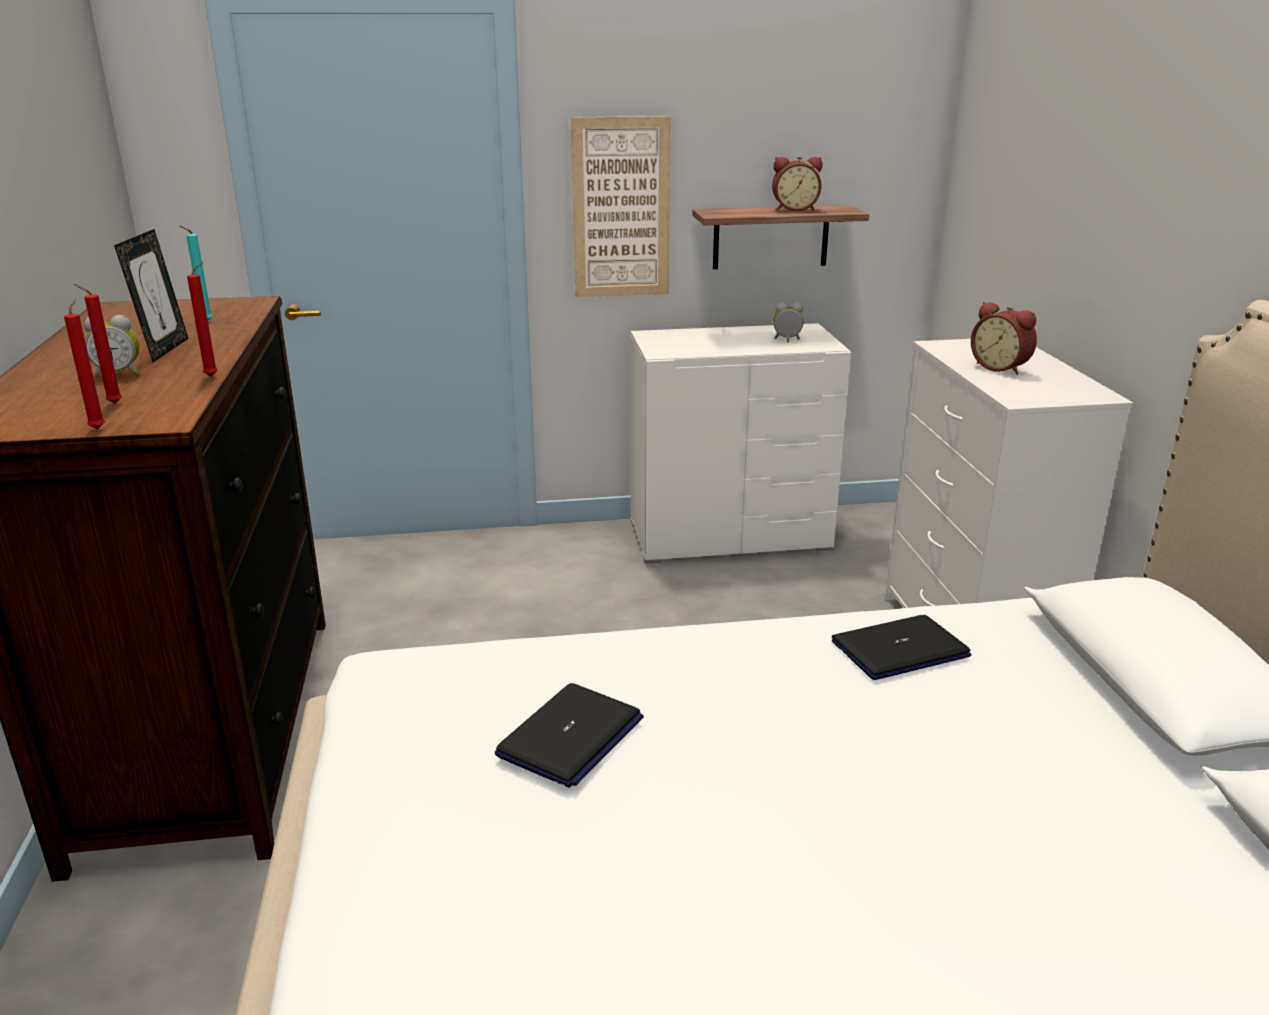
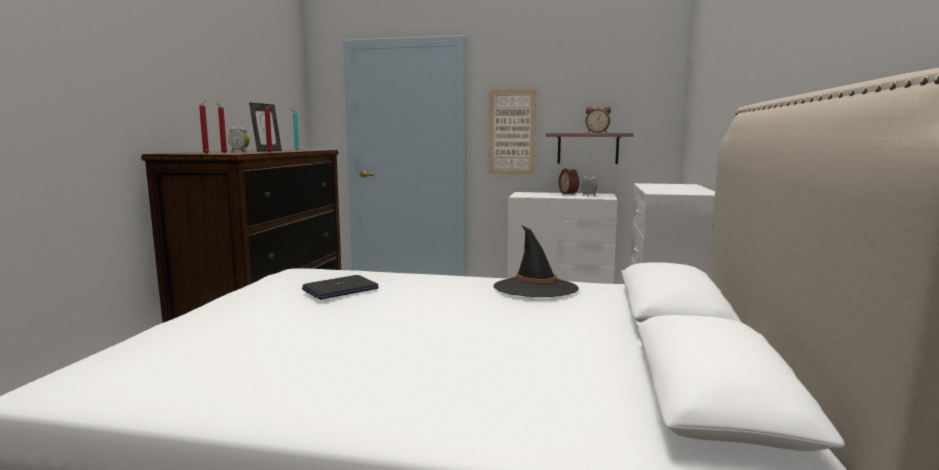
camera: 20 degrees right, 15 degrees down
(899, 649) = (535, 288): laptop -> black hat
(1001, 367) = (667, 187): alarm clock -> alarm clock (569, 193)

